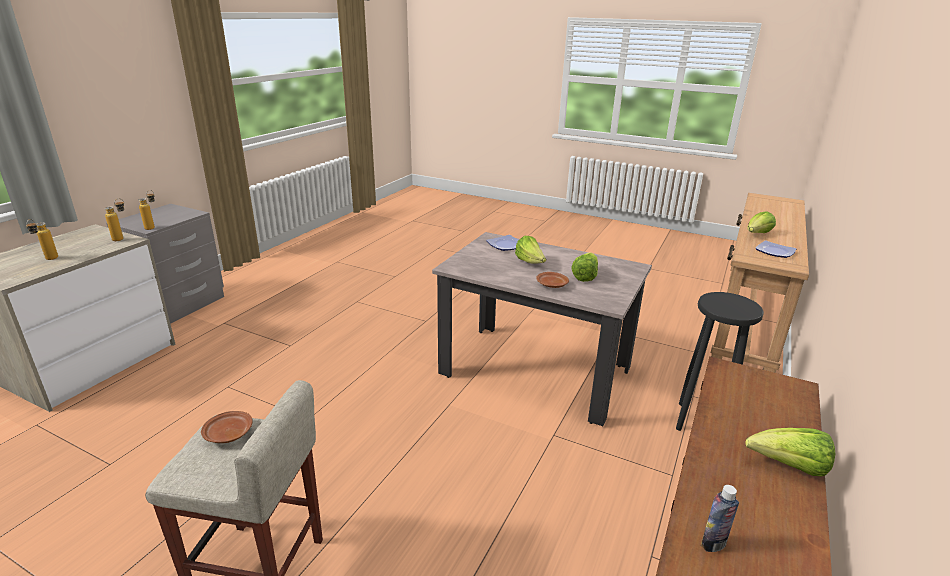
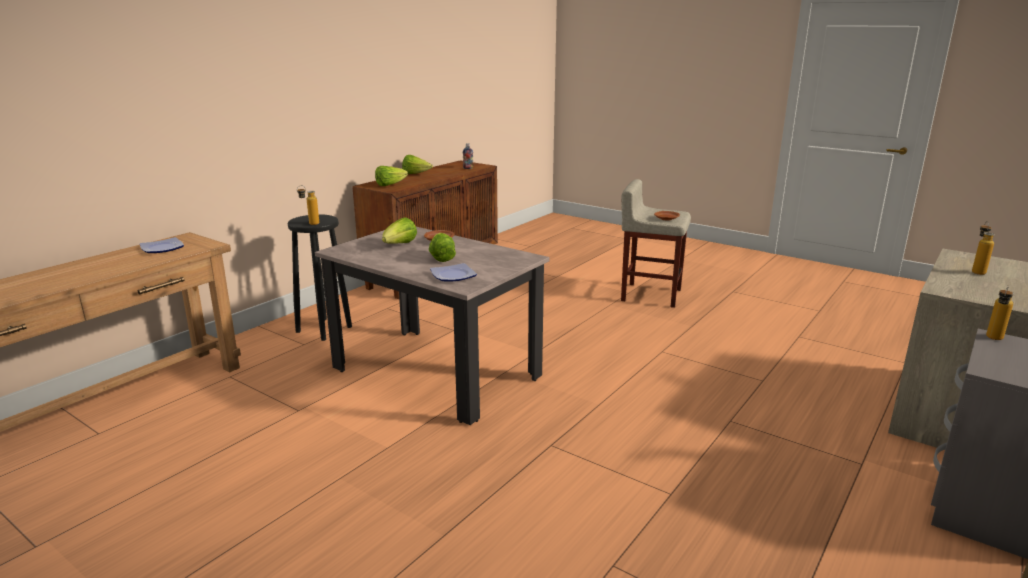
camera: 170 degrees left, 5 degrees down
(122, 238) = (956, 293): bottle -> bottle (310, 224)
(757, 234) = (120, 266): lettuce -> lettuce (390, 185)

